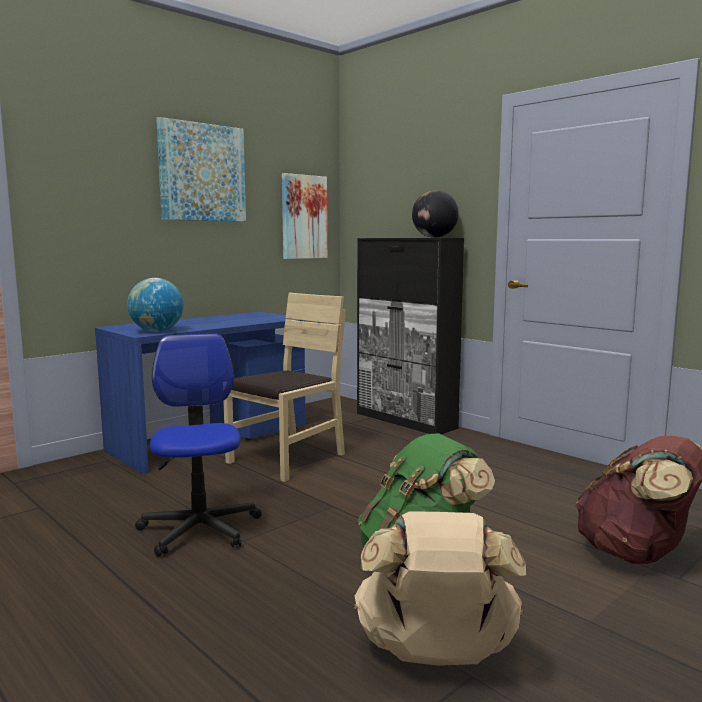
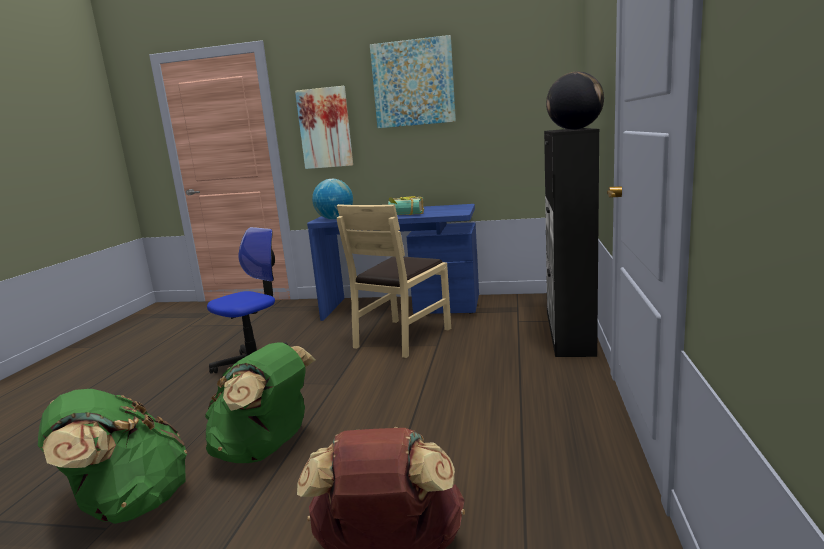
camera: 55 degrees right, 5 degrees up
(239, 322) = (406, 215): none -> book
(287, 459) = (402, 337): beige chair -> beige chair turned 120 degrees clockwise
(303, 217) = (528, 109): picture -> picture (325, 128)
(436, 655) = (129, 504): beige backpack -> green backpack

